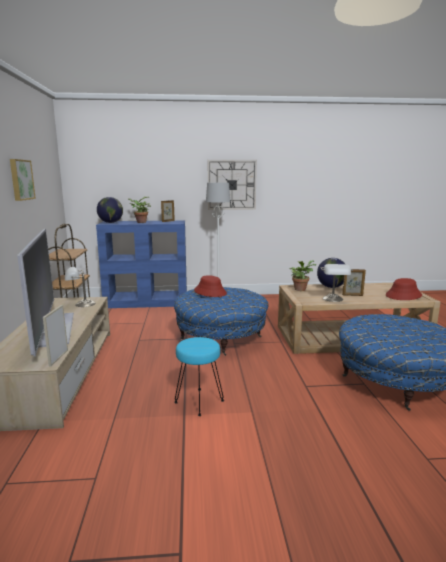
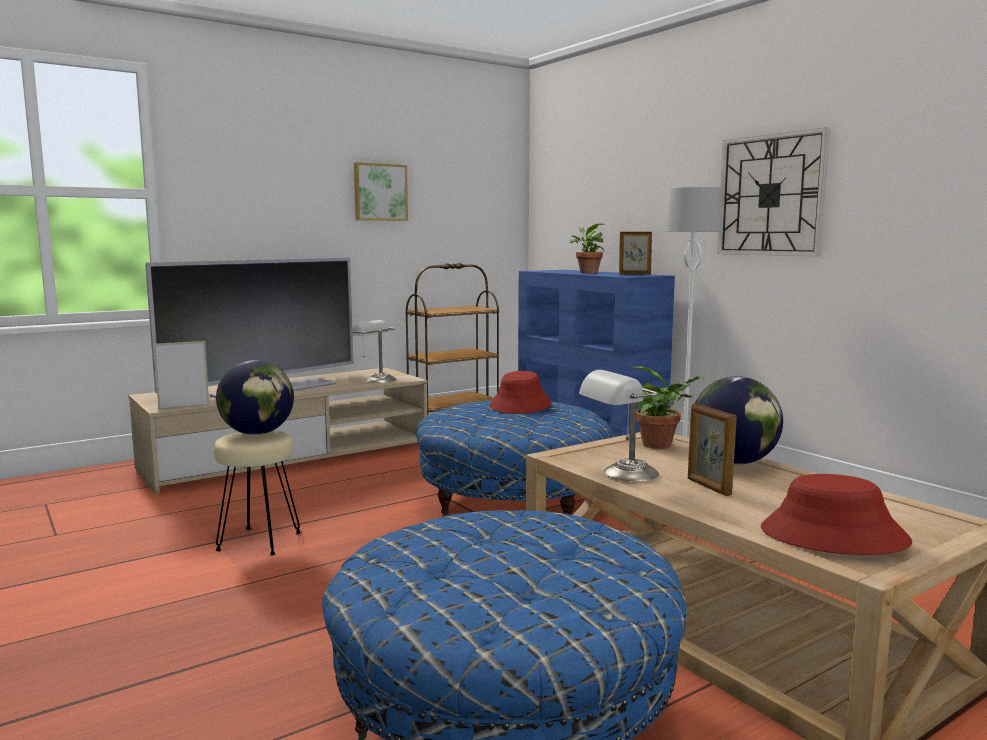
camera: 60 degrees right, 5 degrees down
(110, 222) = (552, 270): globe -> globe (257, 433)
(198, 402) = (258, 541): turquoise stool -> beige stool

